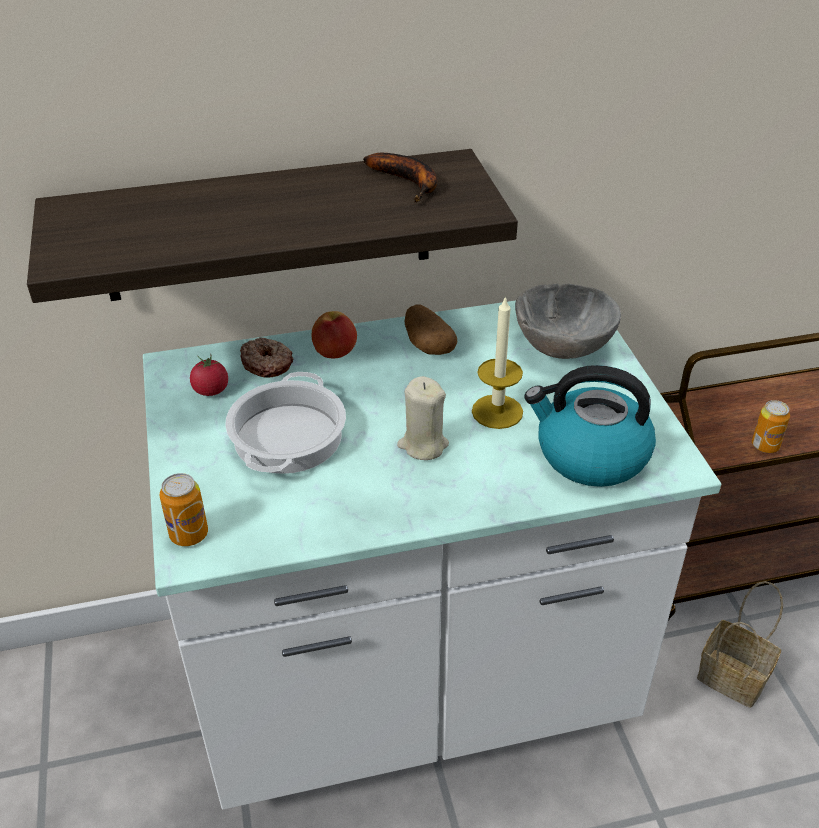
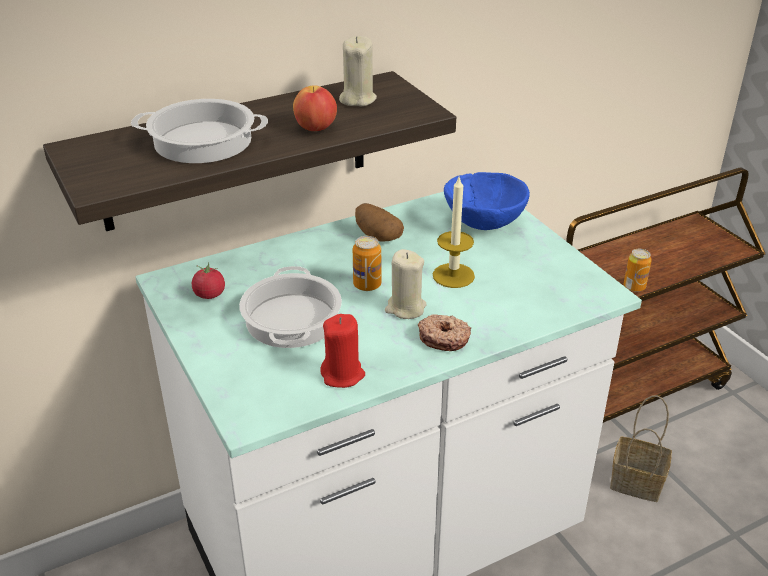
camera: 15 degrees left, 5 degrees down
(189, 534) = (240, 405): can -> can (367, 285)
(206, 216) = (204, 141): none -> cooking pot
(267, 363) = (249, 268): donut -> donut (444, 338)
(316, 518) = (343, 375): none -> red candle
(335, 353) = (303, 252): apple -> apple (315, 128)
(409, 182) = (357, 99): banana -> beige candle
(561, 347) = (483, 223): grey bowl -> blue bowl
(590, 455) = (538, 295): kettle -> none

